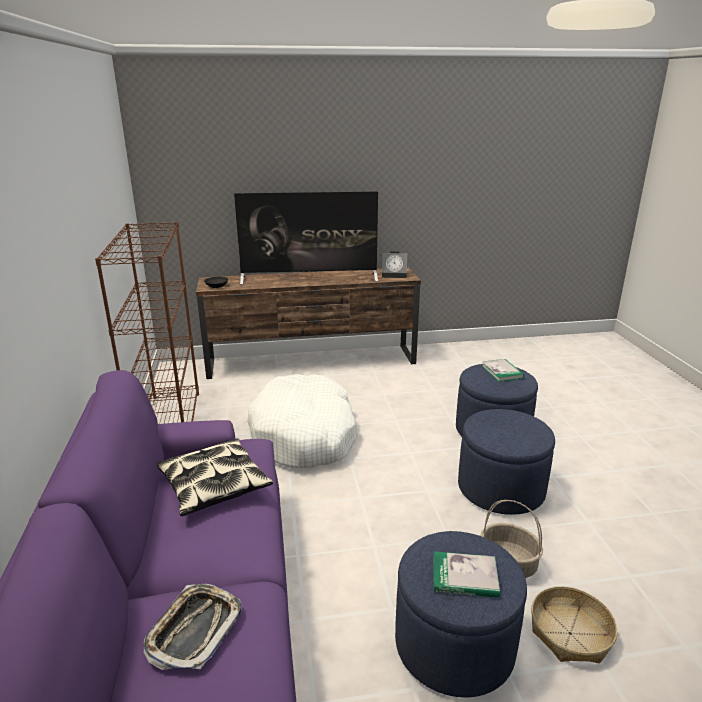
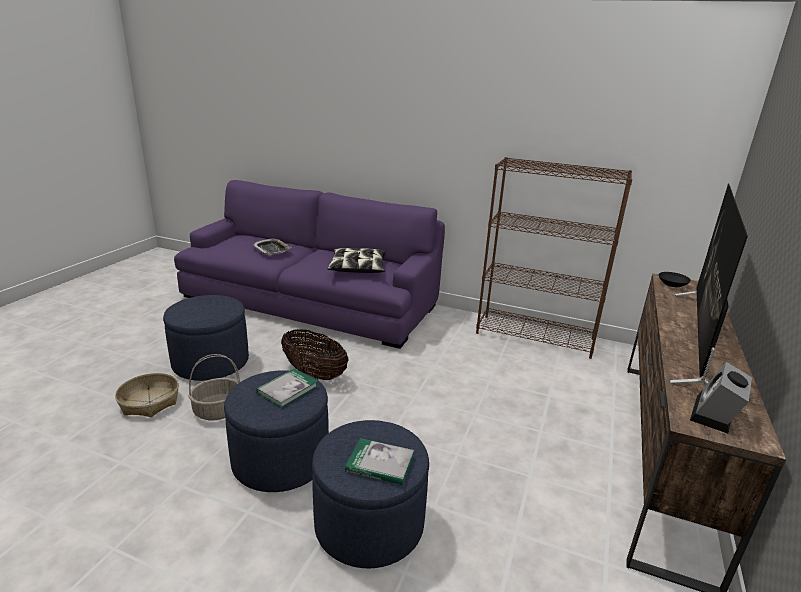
camera: 120 degrees right, 0 degrees up
(304, 435) = (472, 388): white dog bed -> none
(378, 534) = (314, 373): none -> basket
(465, 577) = (199, 306): book -> book (287, 389)

